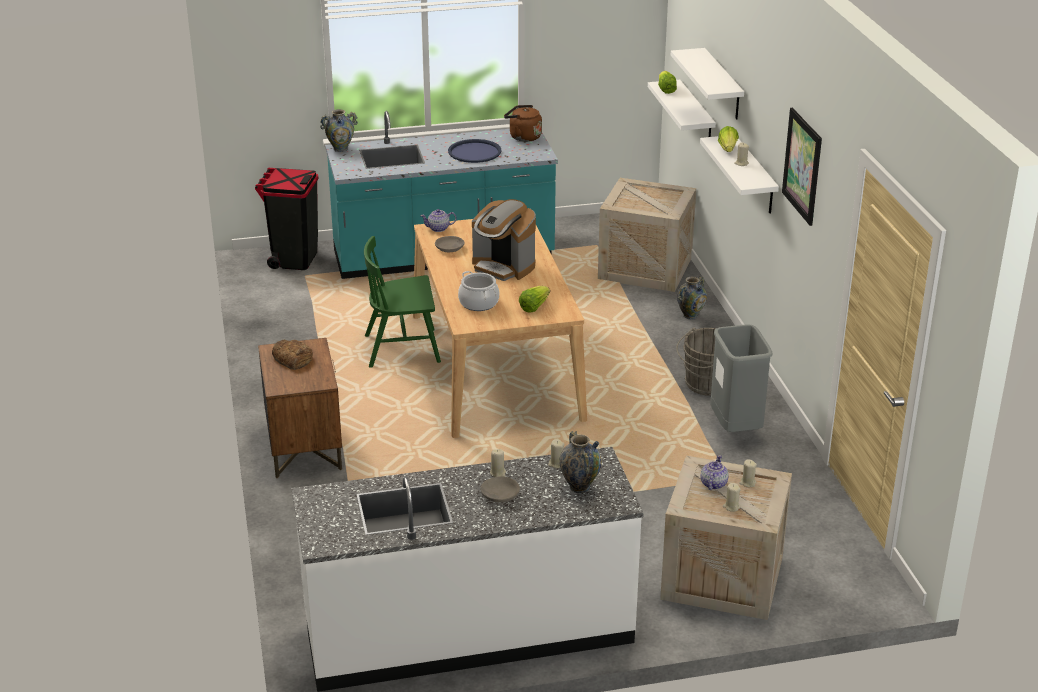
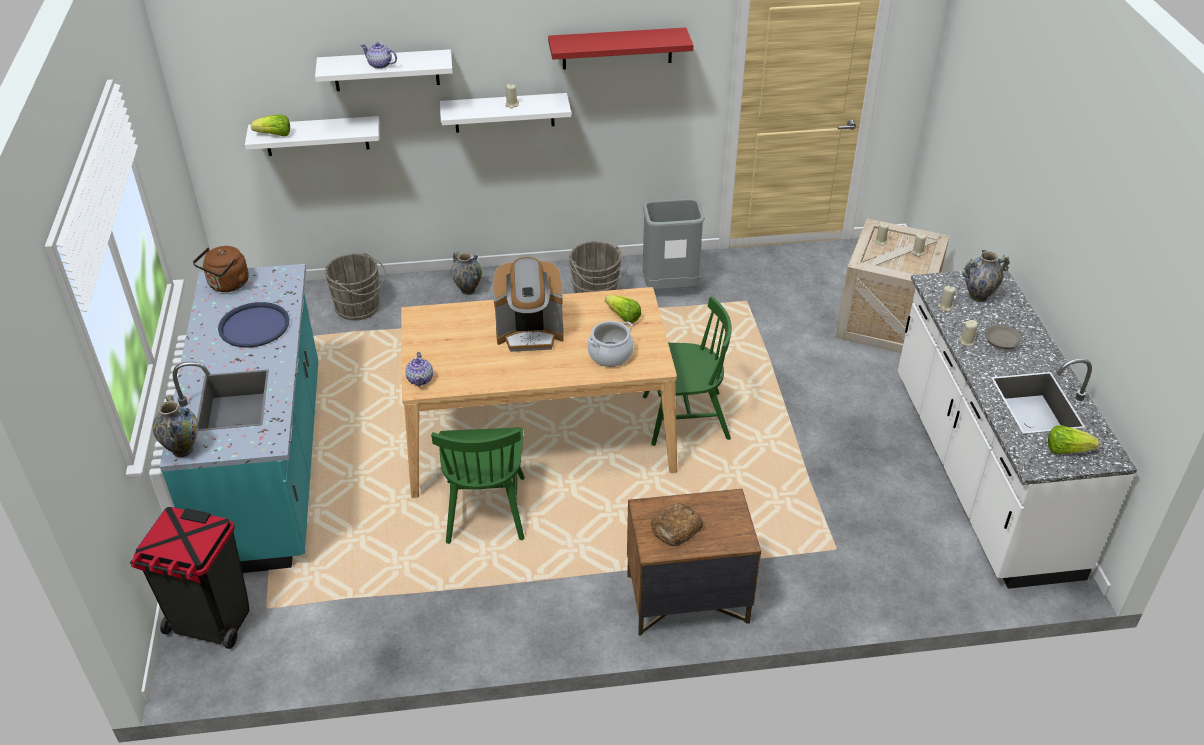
camera: 85 degrees left, 10 degrees up
(450, 248) = (475, 371): grey bowl -> none
(503, 267) = (530, 333): coffee machine -> coffee machine turned 45 degrees clockwise
(527, 441) = (685, 418): none -> green chair
(646, 268) = (360, 308): crate -> grey bucket
(713, 484) = (887, 257): teapot -> teapot (380, 65)
(727, 149) = (475, 108): lettuce -> lettuce (1066, 450)
(802, 166) = (617, 48): picture -> red shelf

